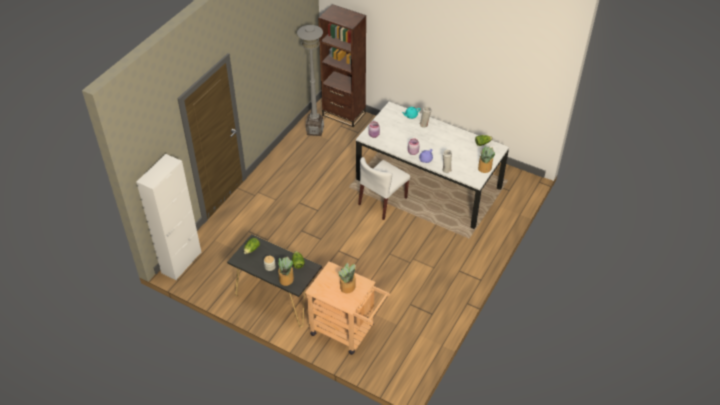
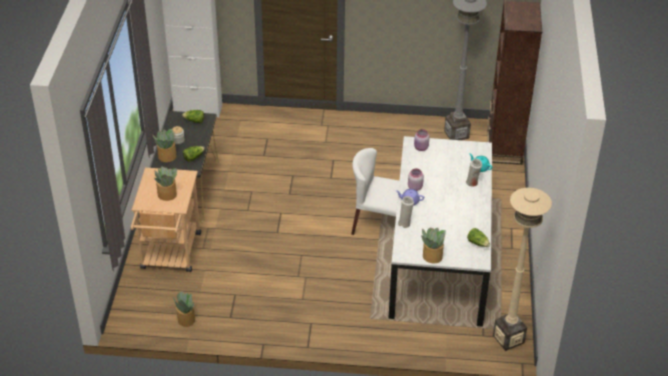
camera: 65 degrees right, 5 degrees down
(422, 341) = (186, 320): none -> potted plant
(517, 180) = (508, 339): none -> beige floor lamp

